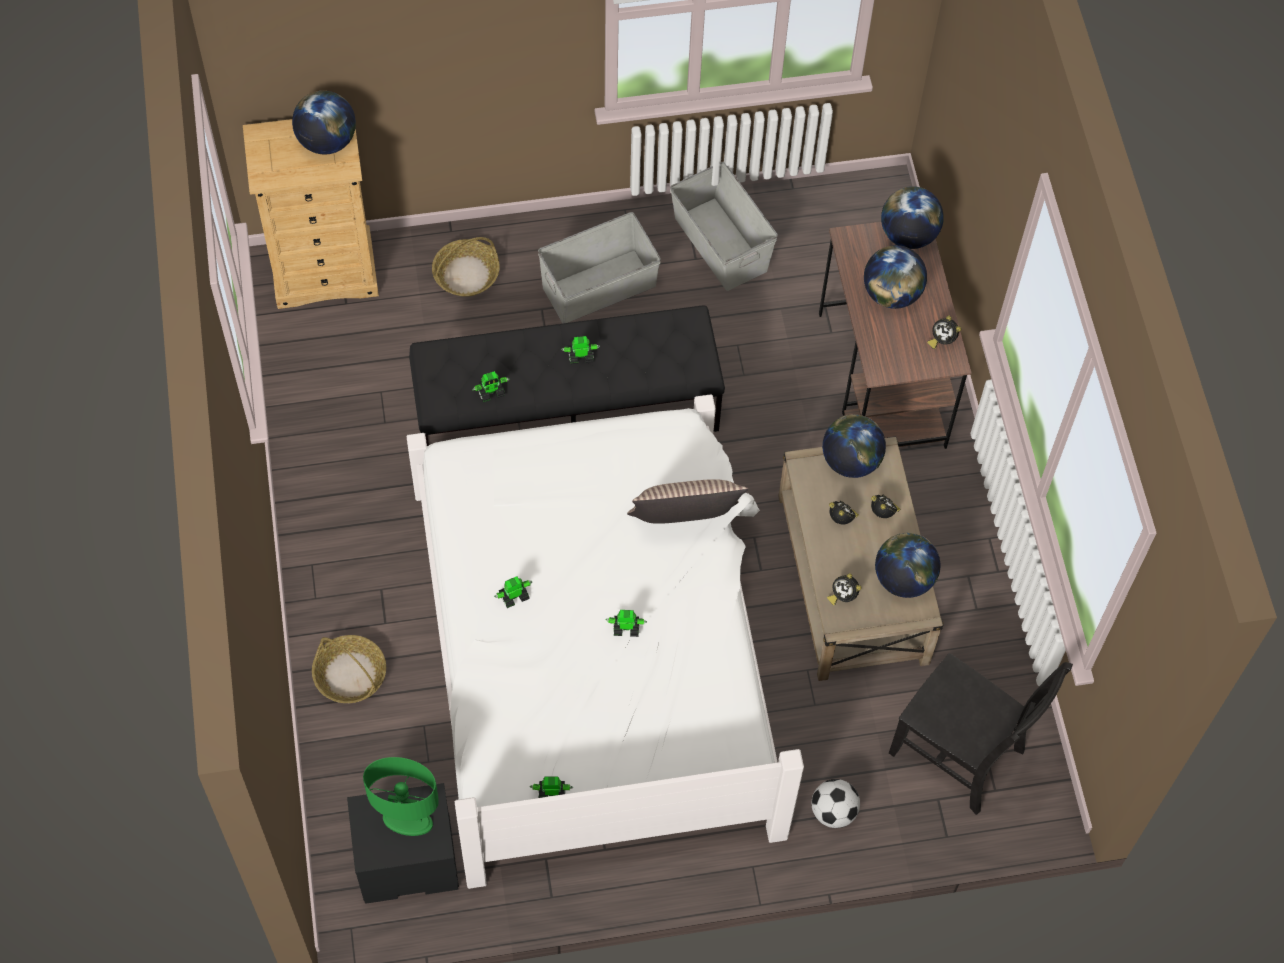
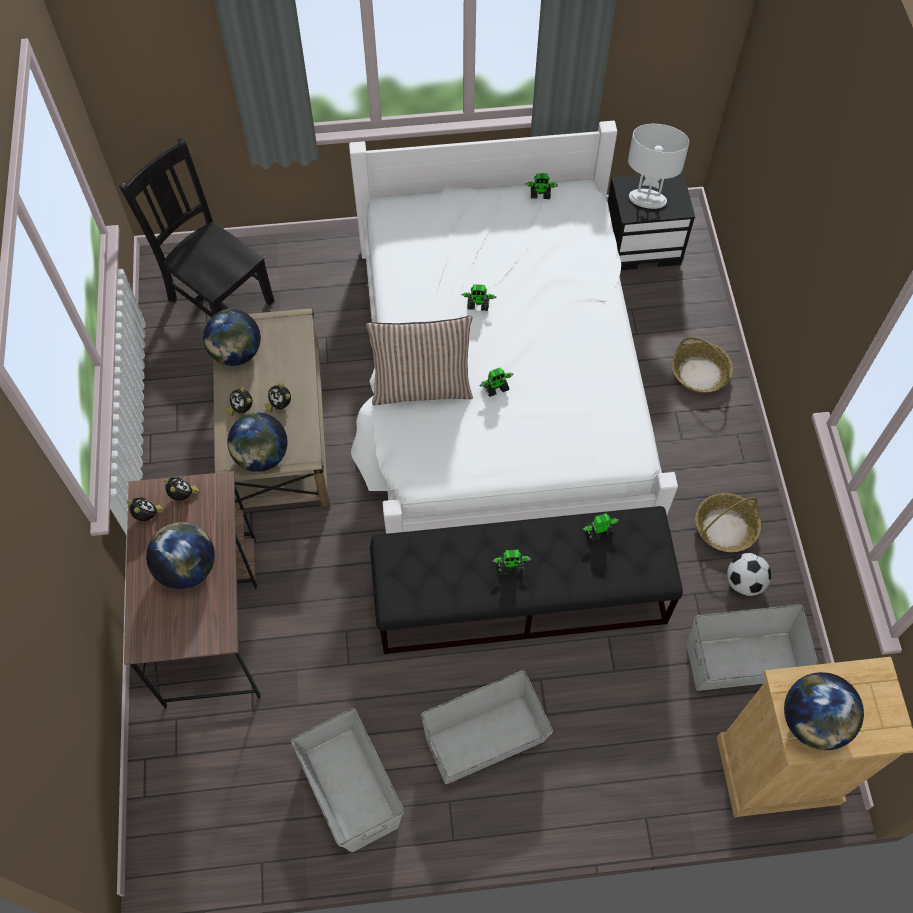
camera: 175 degrees left, 0 degrees up
(343, 361) = (743, 662): none -> grey storage box
(407, 822) = (647, 199): green table lamp -> white table lamp
(466, 274) = (625, 760): basket -> basket (725, 528)
(513, 596) = (573, 334): toy robot -> toy robot (496, 387)
(833, 811) = (324, 264): football -> football (744, 582)
(843, 595) = (291, 342): alarm clock -> alarm clock (183, 495)
(908, 235) = (153, 638): globe -> none

